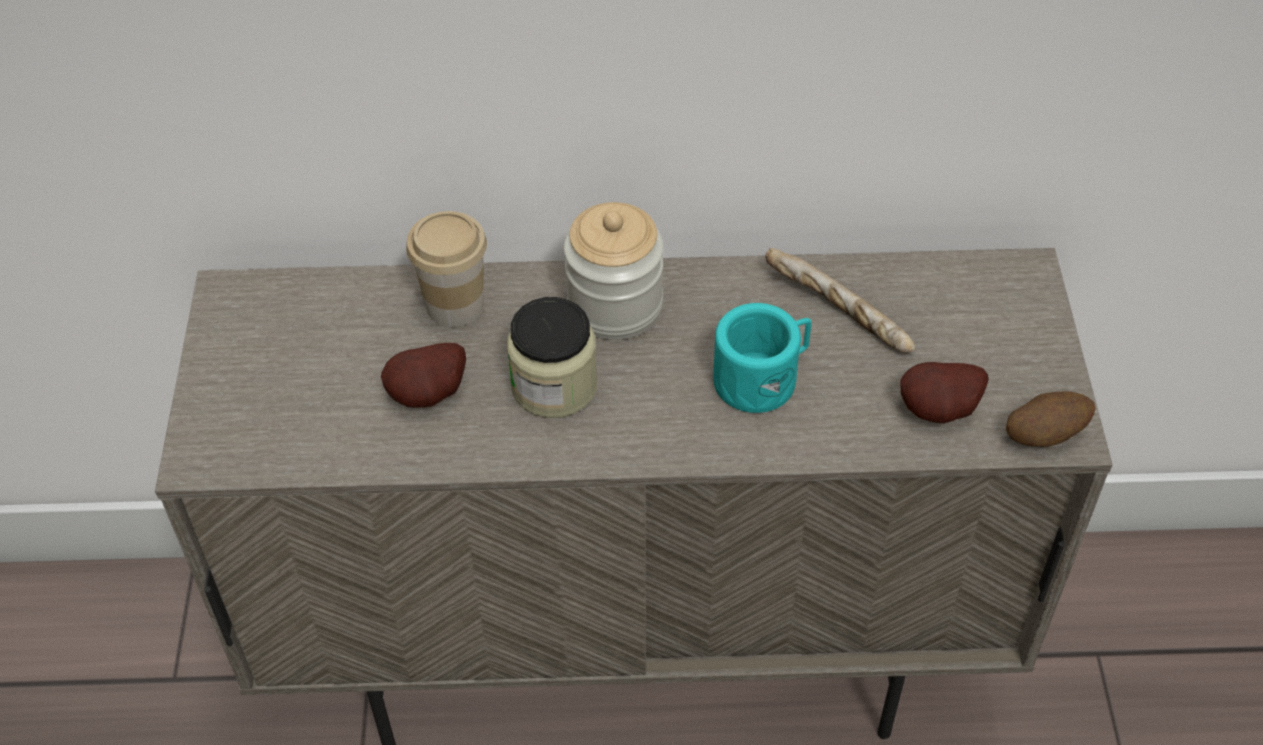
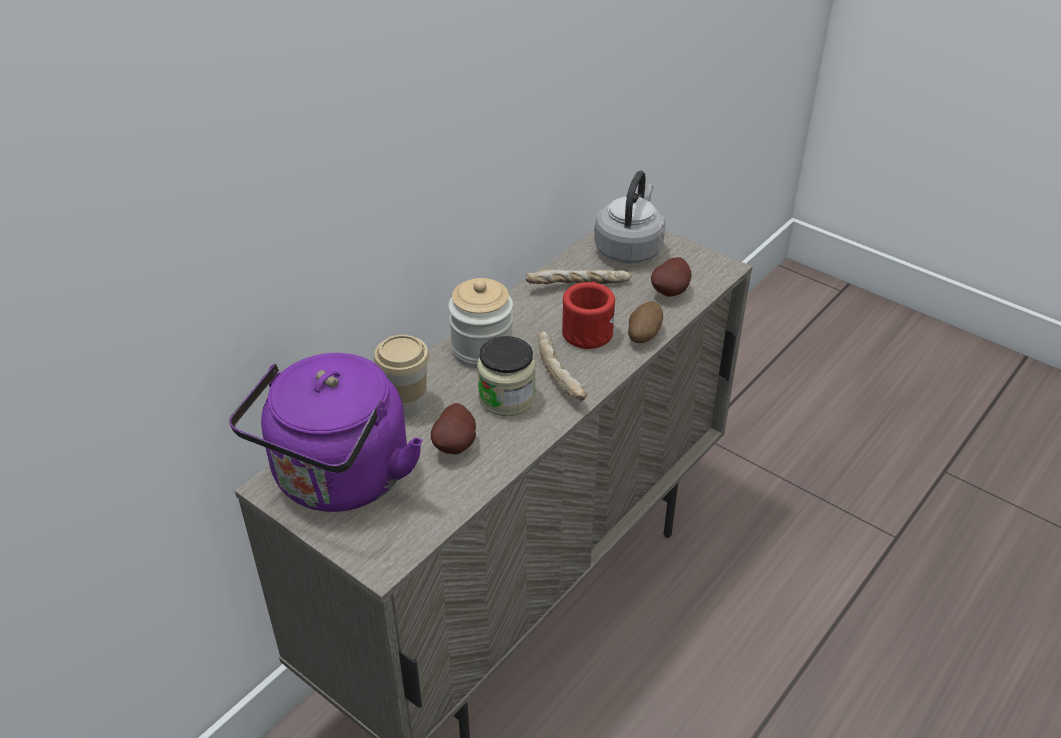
camera: 50 degrees left, 10 degrees down
(282, 338) = (338, 481): none -> purple kettle
(650, 407) = (561, 374): none -> bread
(763, 378) = (588, 330): turquoise mug -> red mug
(981, 310) = (629, 248): none -> grey kettle
(1043, 435) = (717, 273): potato -> potato (643, 335)

